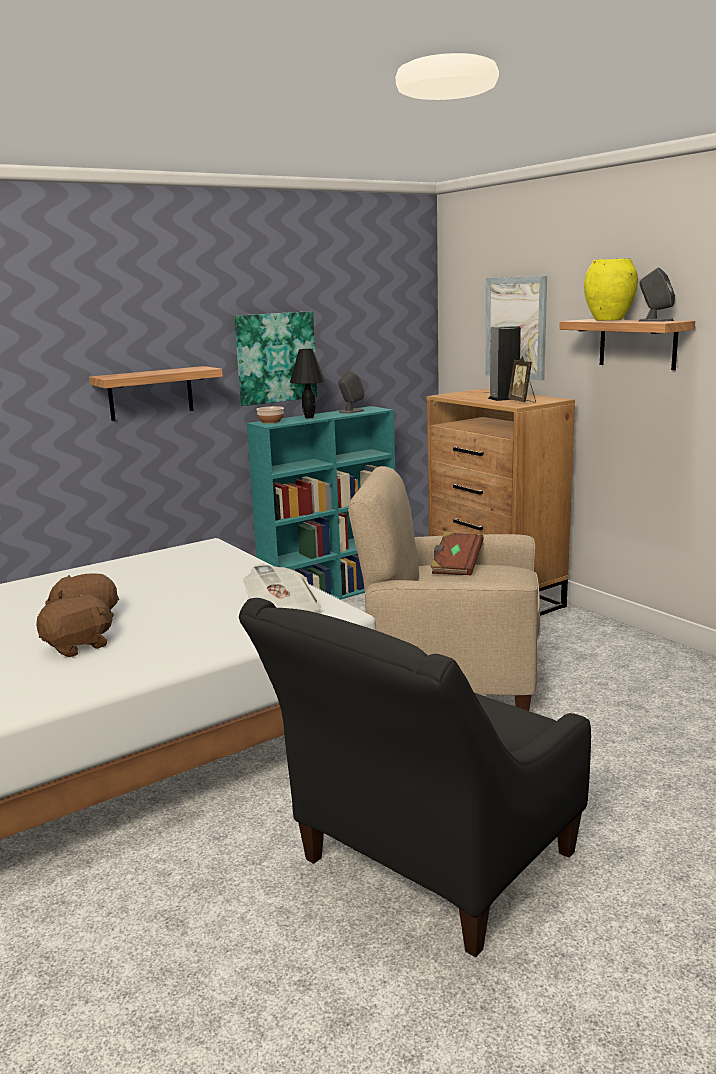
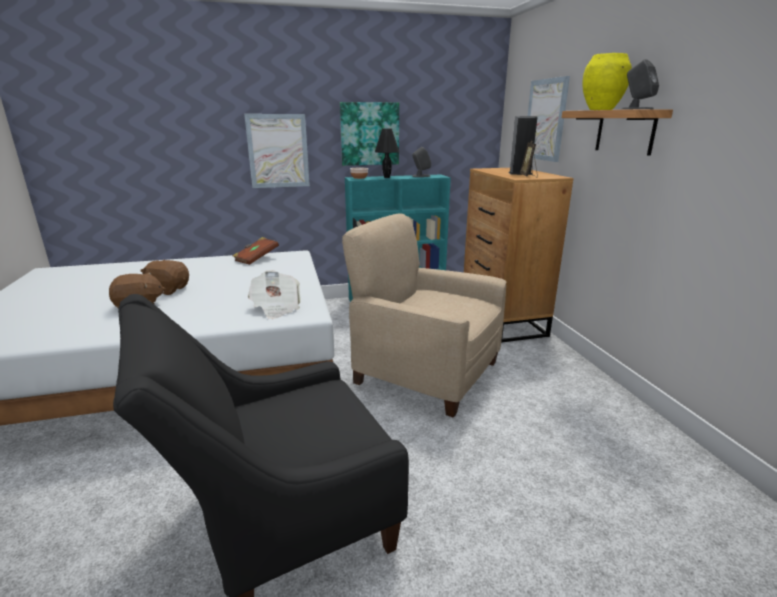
camera: 20 degrees right, 5 degrees up
(150, 393) = (278, 151): shelf -> picture
(456, 566) = (440, 293): brown book -> brown book (256, 259)

